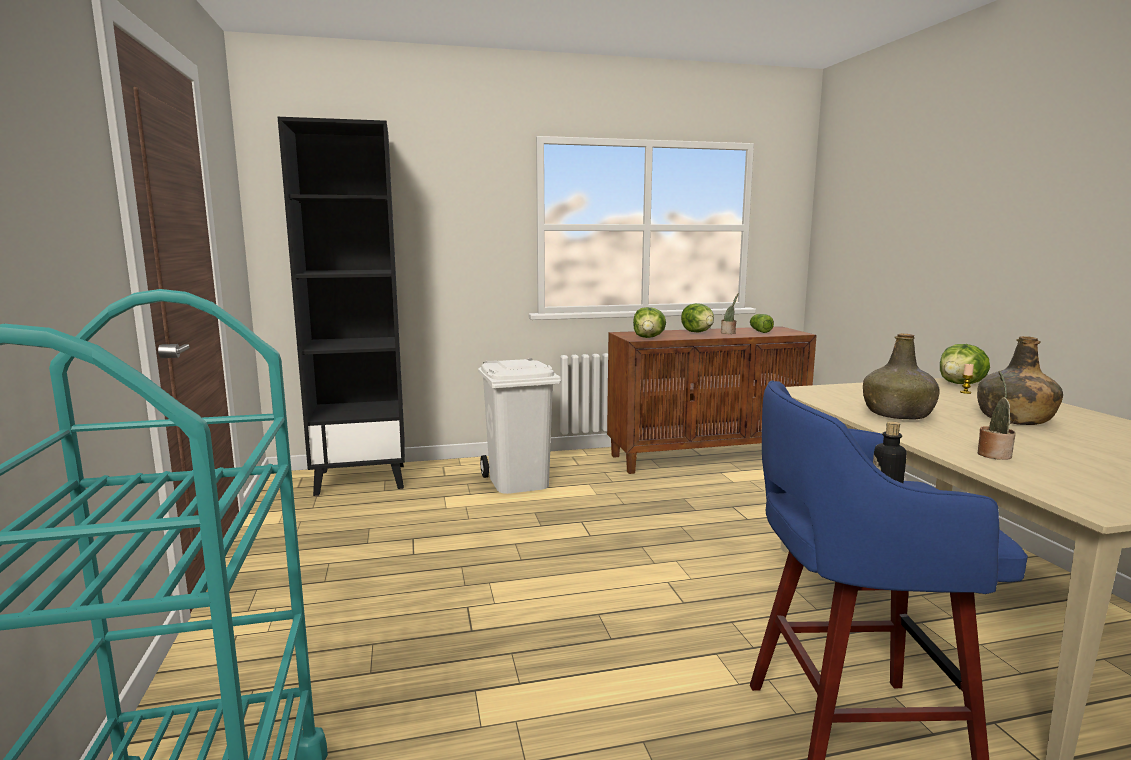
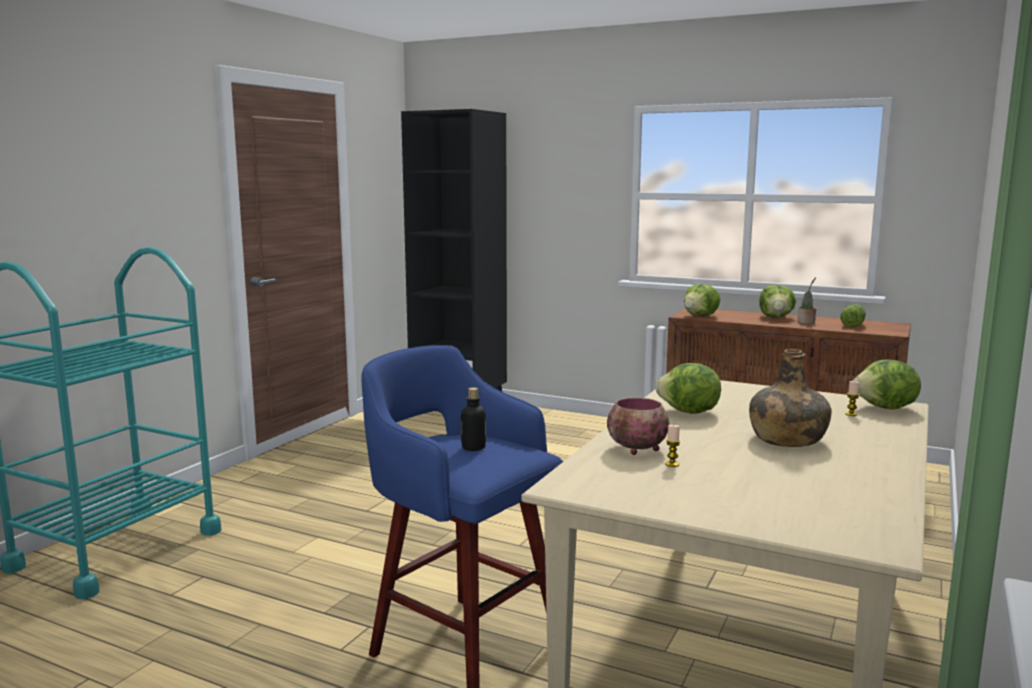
camera: 40 degrees right, 0 degrees up
(517, 481) = (563, 436): white trash can -> none
(898, 414) = (689, 412): green bottle -> lettuce
(993, 454) = (637, 449): potted plant -> bowl
(1054, 459) = (672, 464): none -> candle

